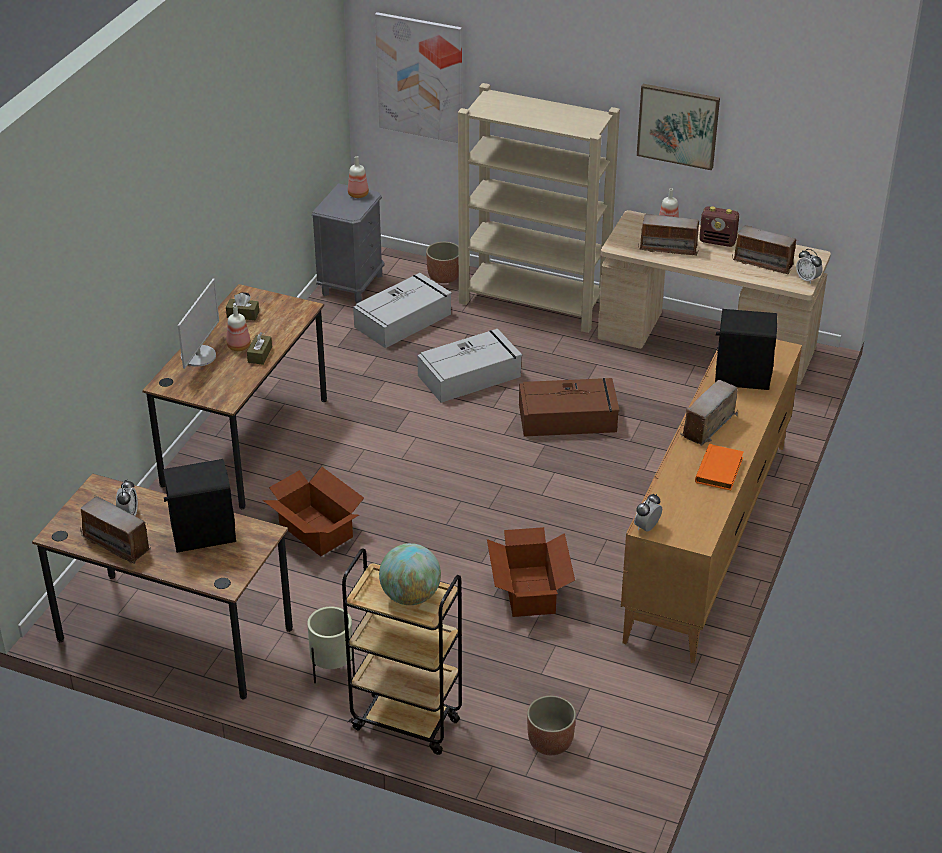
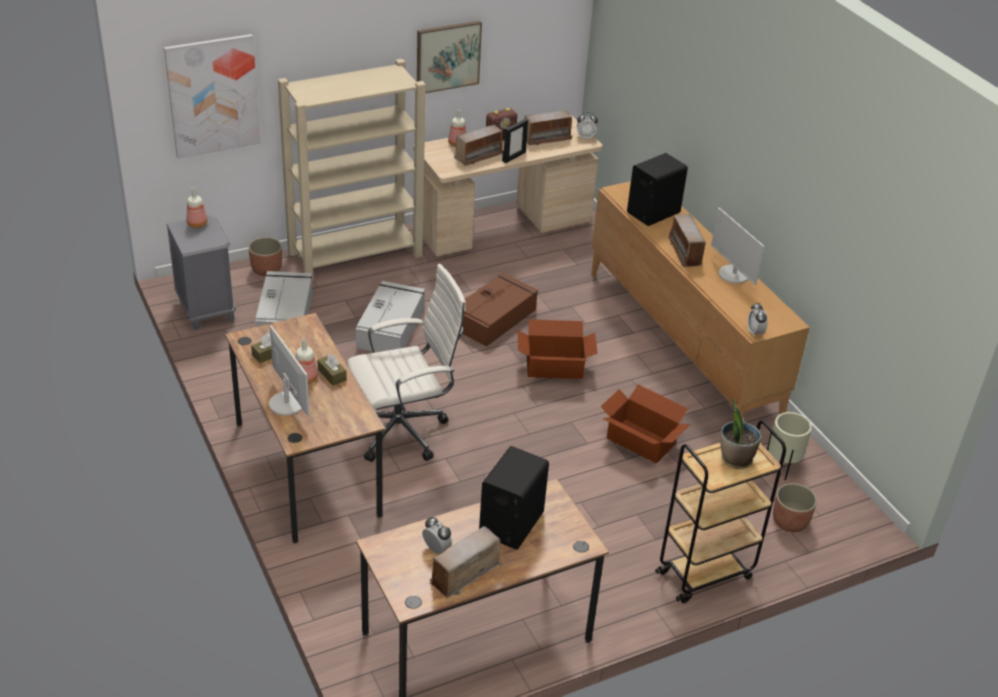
camera: 50 degrees left, 0 degrees up
(117, 543) = (465, 575): radio -> radio turned 150 degrees clockwise
(315, 531) = (455, 496): cardboard box -> cardboard box (555, 367)
(333, 673) = (615, 579): beige planter -> beige planter (782, 467)
(354, 459) = (403, 430): none -> white office chair
(410, 596) = (735, 459): globe -> potted plant
(701, 263) = (514, 156): none -> picture frame
(720, 470) = (733, 274): orange book -> monitor

